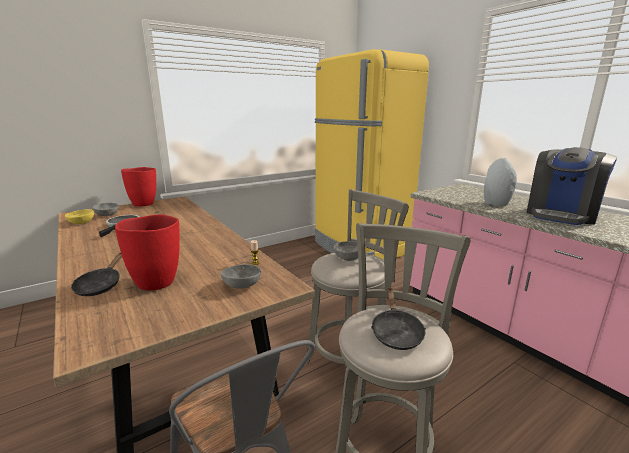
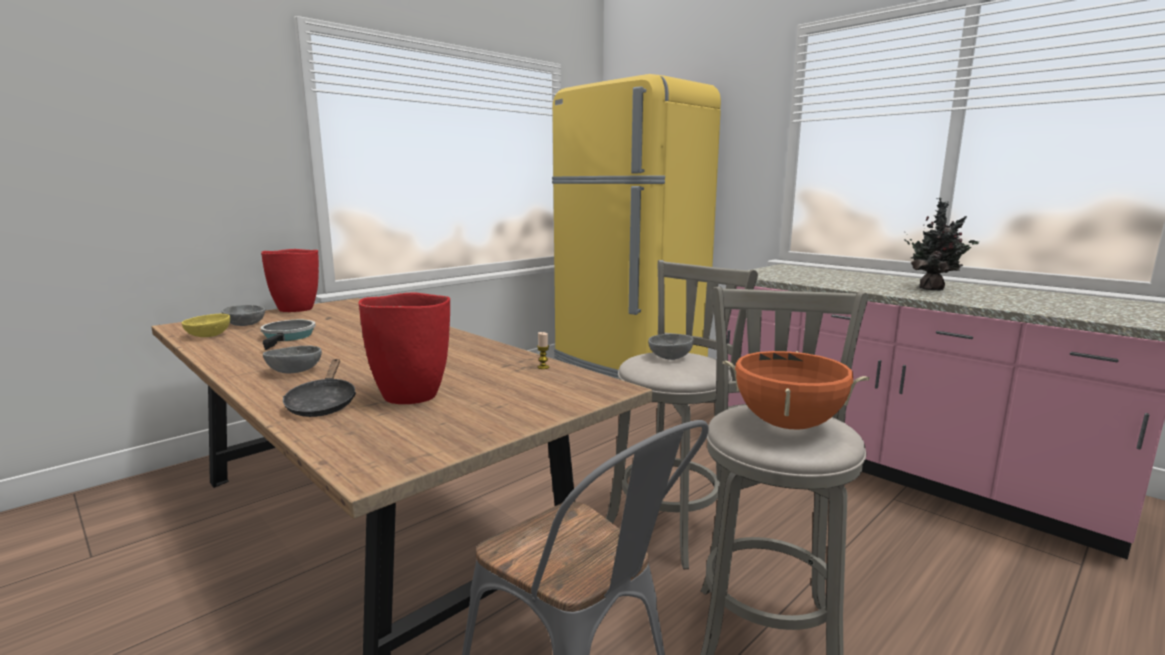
camera: 10 degrees left, 5 degrees down
(241, 285) = (544, 390): grey bowl -> grey bowl (294, 371)
(396, 332) = (787, 425): black frying pan -> orange cooking pot
(496, 203) = (844, 281): grey vase -> none
(561, 215) = (933, 289): coffee machine -> potted plant

